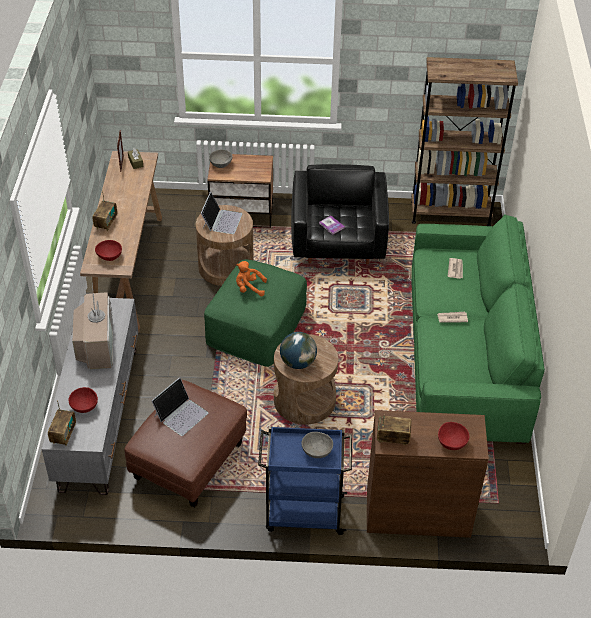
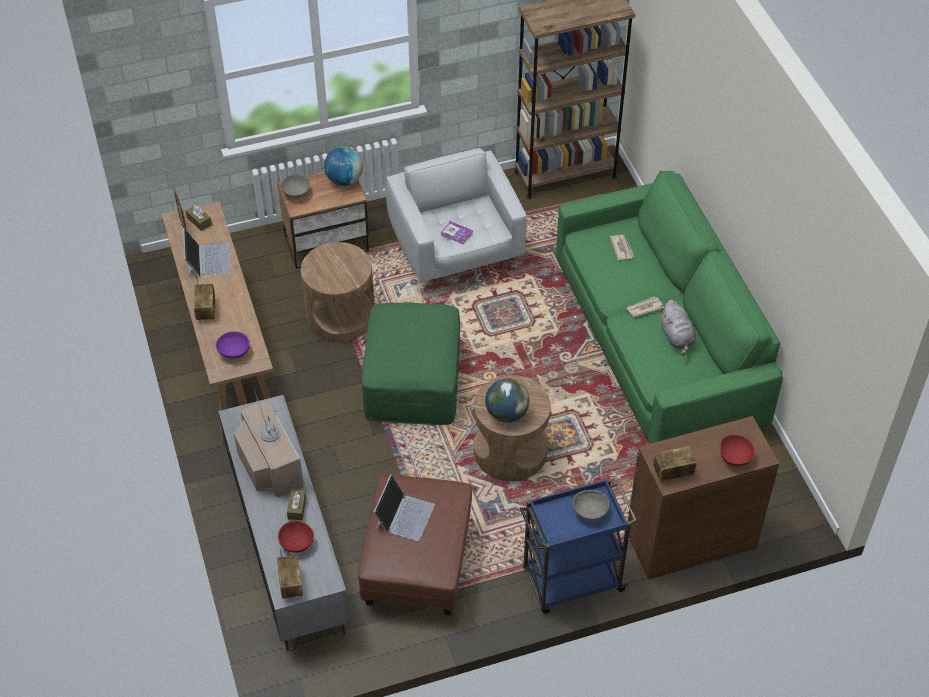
camera: 20 degrees left, 5 degrees up
(99, 381) = (297, 508): none -> brown tissue box
(110, 257) = (234, 352): red bowl -> purple bowl
(221, 220) = (331, 265): laptop -> laptop (207, 259)
(249, 288) = (403, 340): orange plush toy -> none
(261, 164) = (344, 180): none -> globe
(338, 244) = (457, 249): black armchair -> white armchair
(468, 347) = (677, 337): none -> grey plush toy

